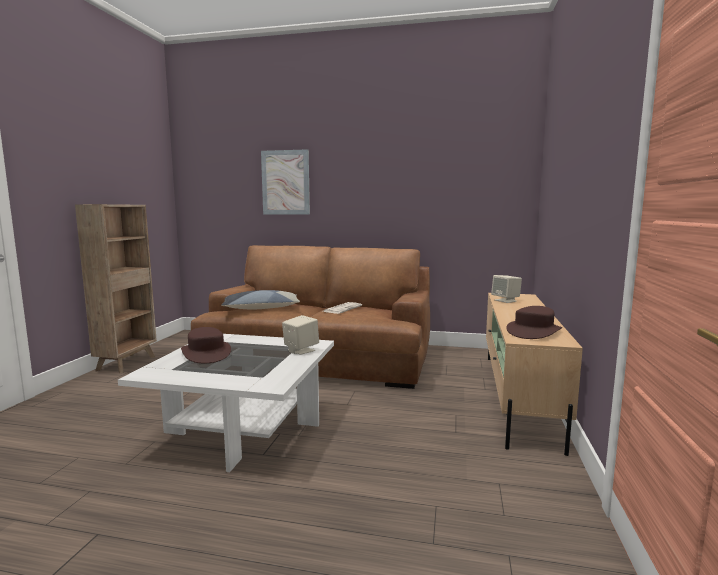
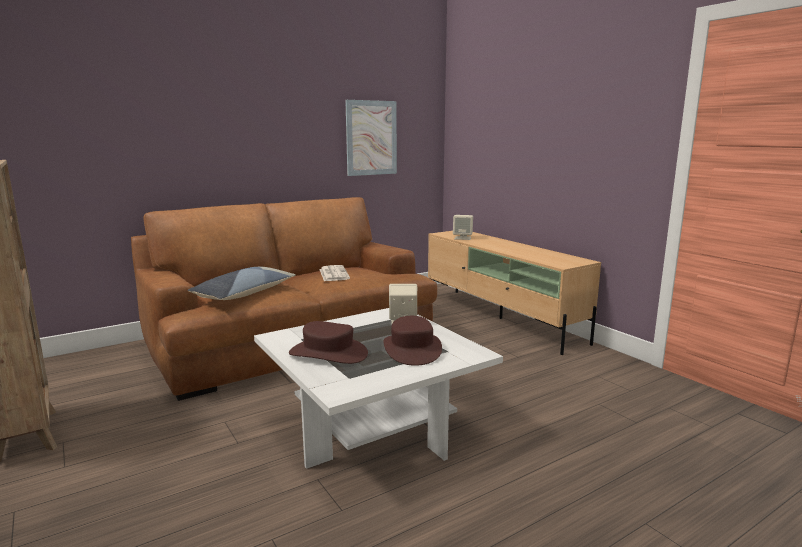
camera: 45 degrees left, 5 degrees up
(285, 182) = (174, 118): picture -> picture (371, 138)
(533, 331) = (551, 257): brown hat -> brown hat (412, 349)

